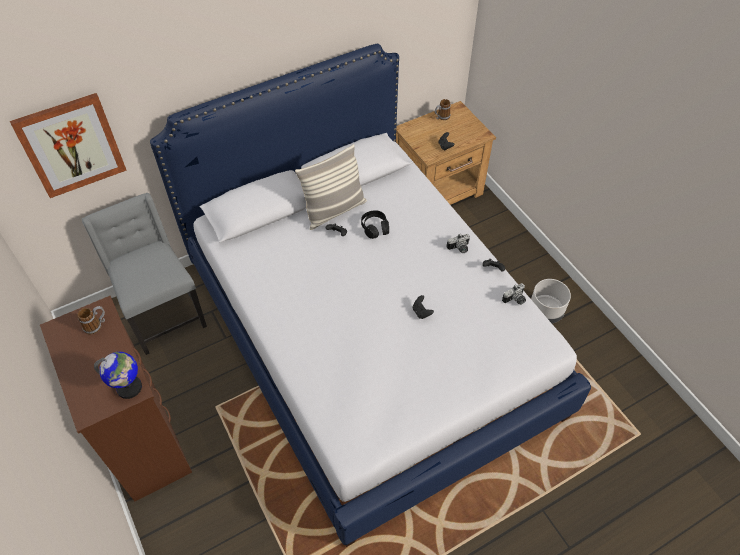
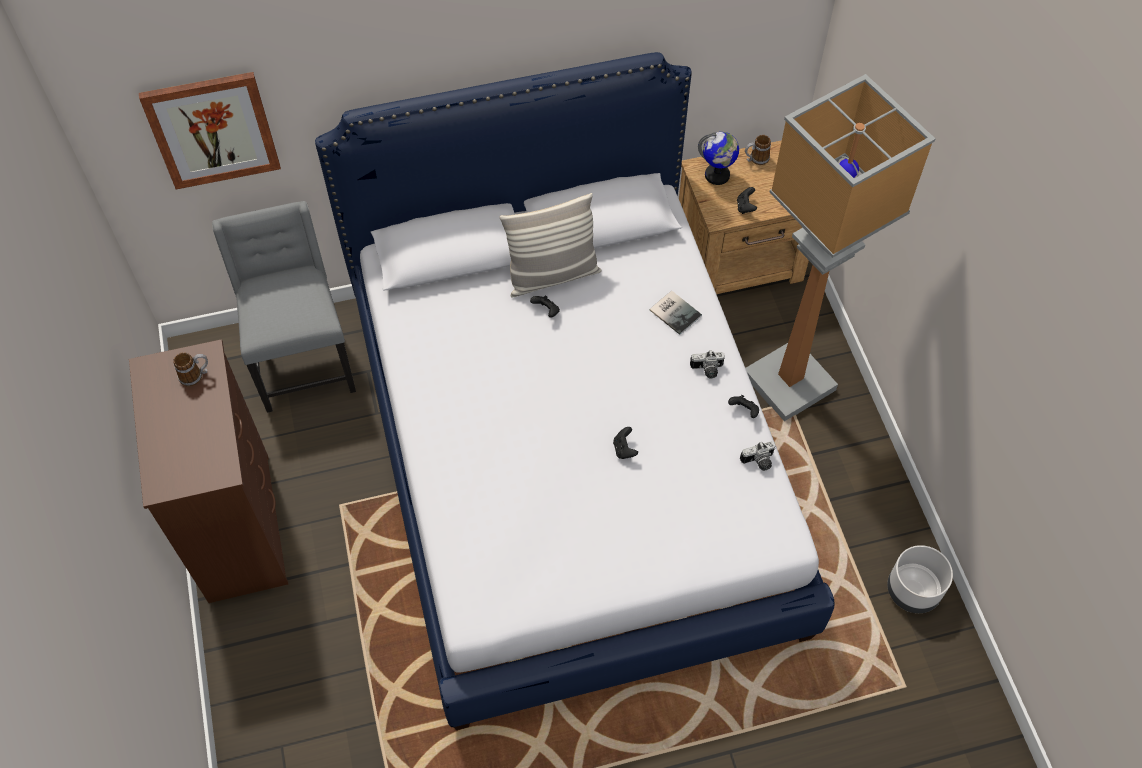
camera: 15 degrees right, 5 degrees up
(129, 388) = (216, 467): globe -> globe (717, 175)
(375, 228) = (600, 314): black headphones -> none
(425, 216) = (675, 311): none -> book
(497, 257) = (791, 382): none -> floor lamp
(546, 311) = (834, 480): grey planter -> grey planter (913, 591)

